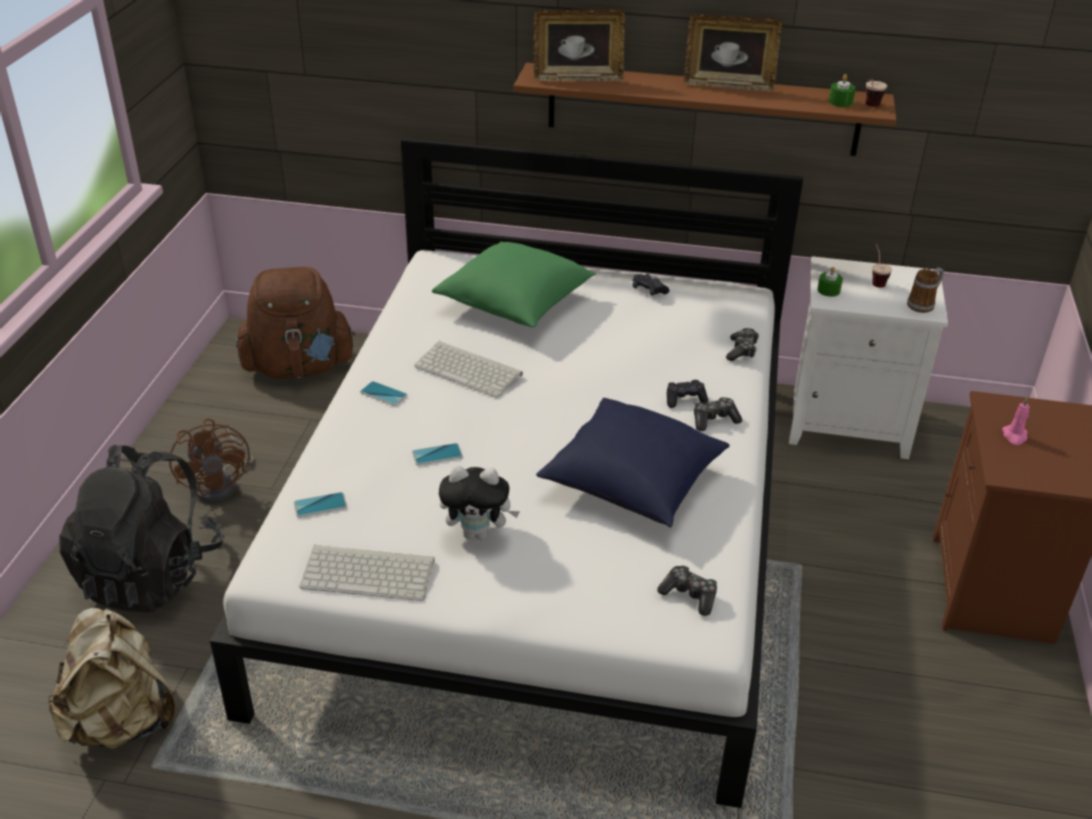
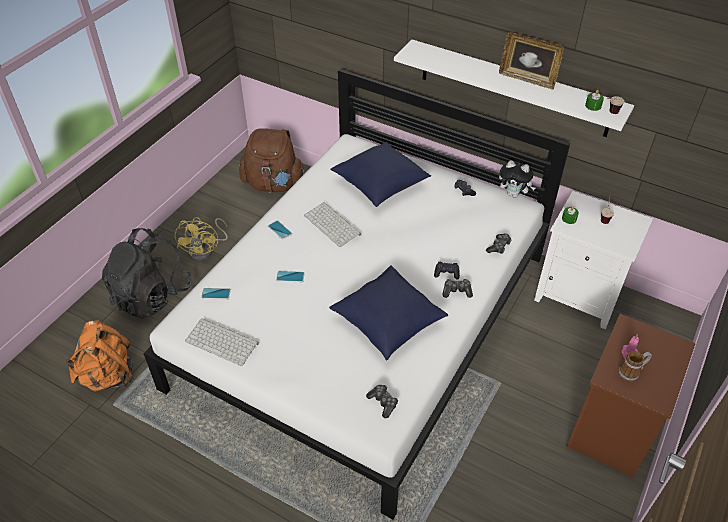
camera: 20 degrees right, 10 degrees up
(121, 722) = (108, 375): beige backpack -> orange backpack
(222, 484) = (206, 250): brown fan -> yellow fan
(478, 533) = (289, 332): plush toy -> plush toy (514, 194)
(515, 305) = (380, 185): green pillow -> blue pillow
(577, 78) = (435, 57): picture frame -> none
(702, 109) = (513, 88): brown shelf -> white shelf
(923, 304) = (626, 242): mug -> mug (632, 372)

